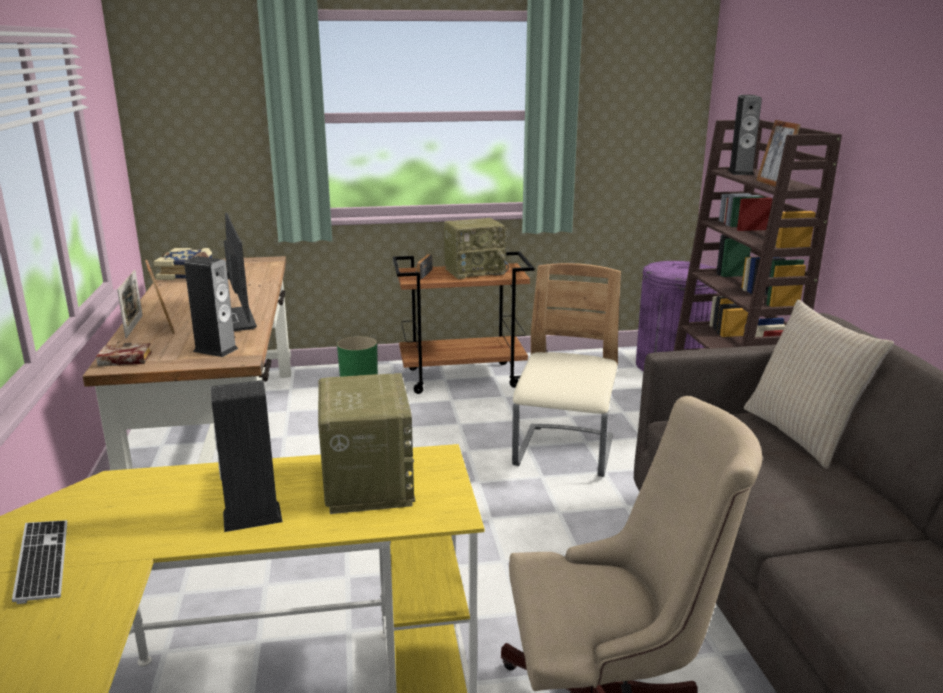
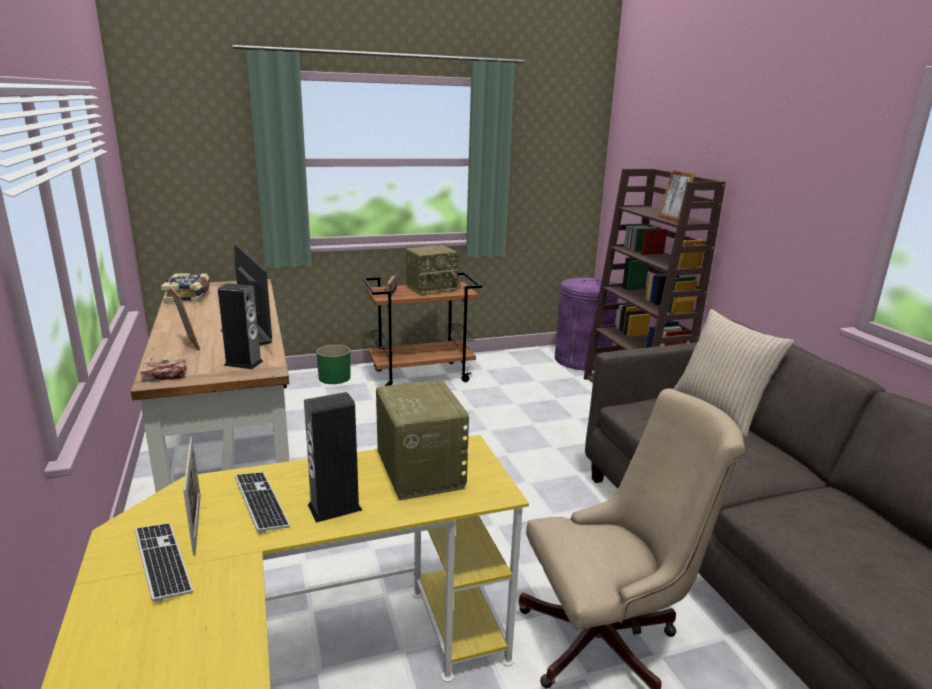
camera: 10 degrees left, 0 degrees up
(134, 326) = (160, 344): picture frame -> picture frame (197, 524)
(173, 505) = (261, 502): none -> keyboard
(564, 453) = (519, 434): beige chair -> none
(740, 172) = (642, 209): speaker -> none

